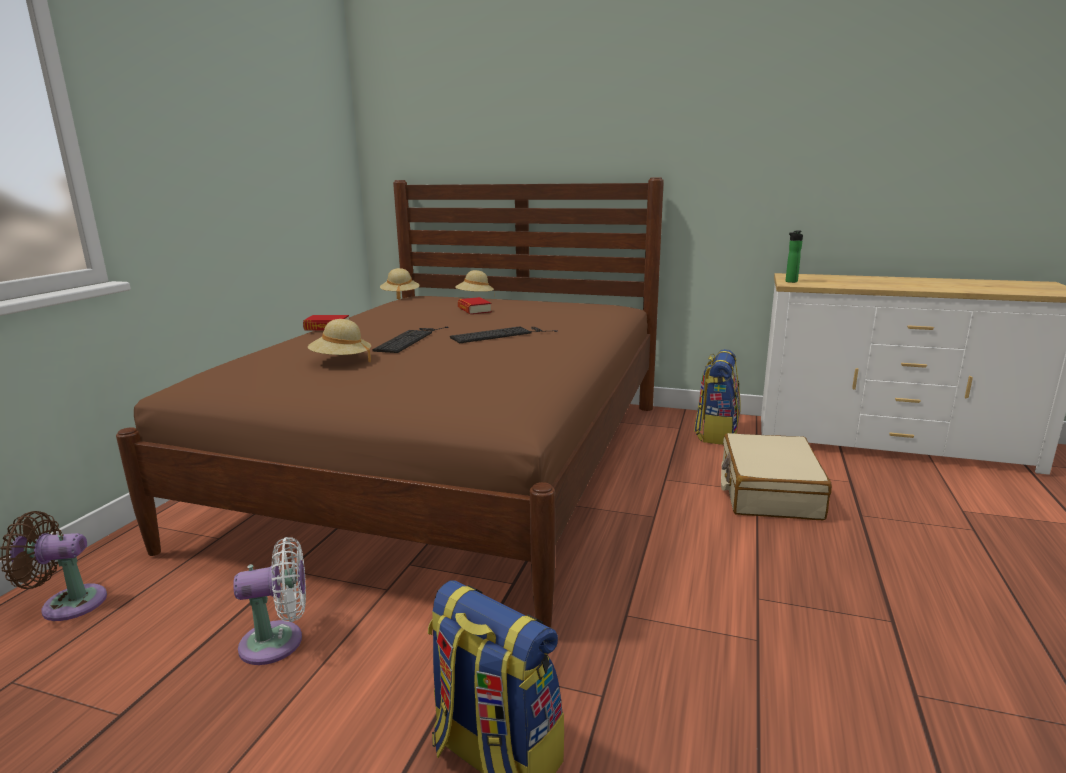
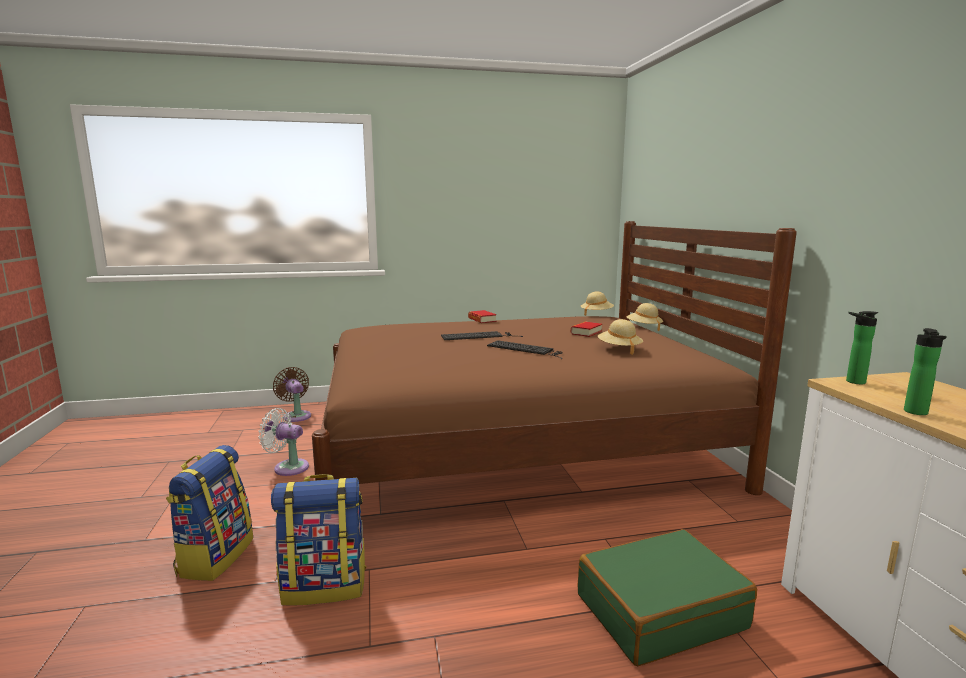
camera: 60 degrees right, 5 degrees down
(278, 642) = (288, 467): white fan -> white fan turned 150 degrees clockwise
(341, 361) = (416, 336): beige hat -> beige hat (619, 349)
(716, 433) = (762, 547): backpack -> backpack (325, 586)
(768, 491) = (660, 611): beige suitcase -> green suitcase
(856, 286) = (916, 413): none -> bottle

